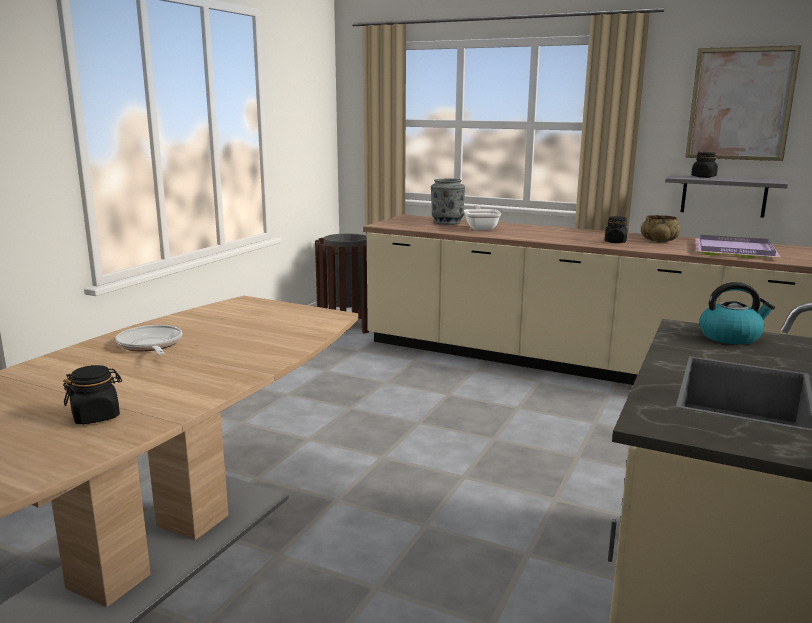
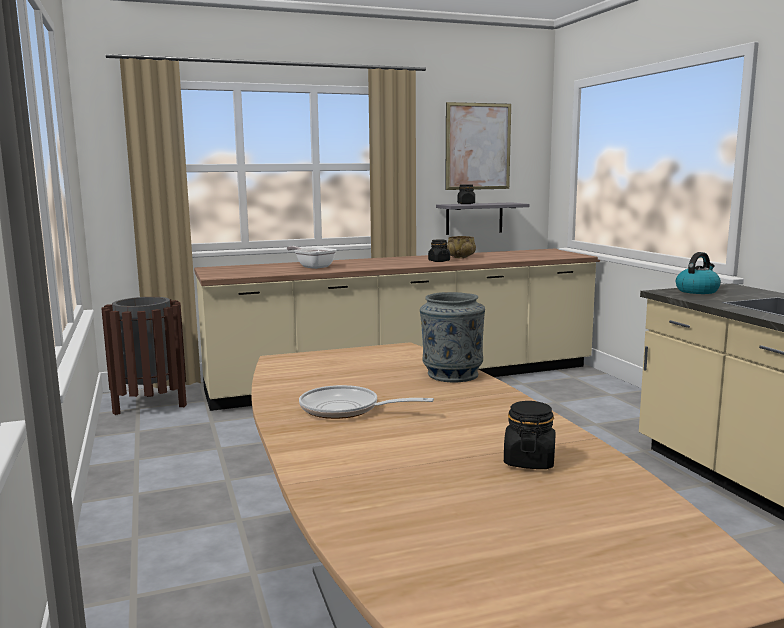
camera: 45 degrees left, 5 degrees down
(446, 222) = (265, 267): grey vase -> grey vase (451, 375)
(733, 251) = (518, 256): purple tray -> none

